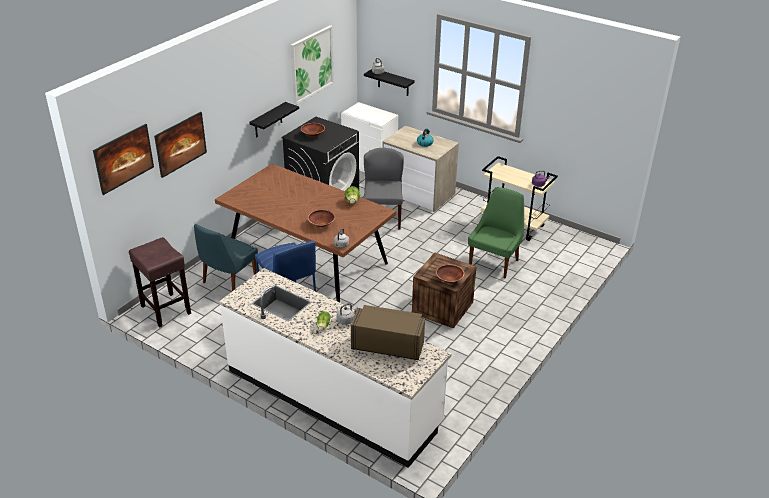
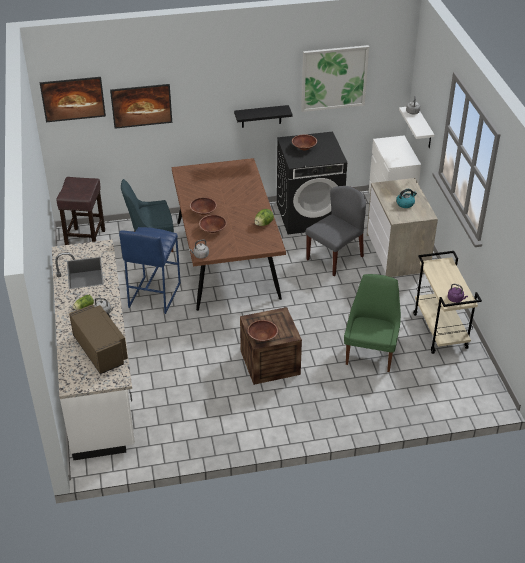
camera: 45 degrees right, 5 degrees up
(293, 216) = (203, 211): none -> brown bowl
(393, 82) = (424, 128): black shelf -> white shelf
(494, 262) = (371, 353): green chair -> green chair turned 60 degrees counterclockwise

